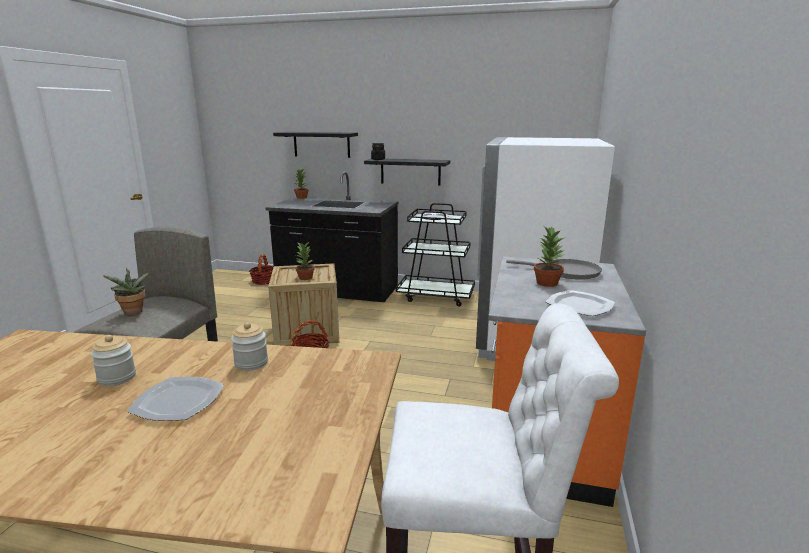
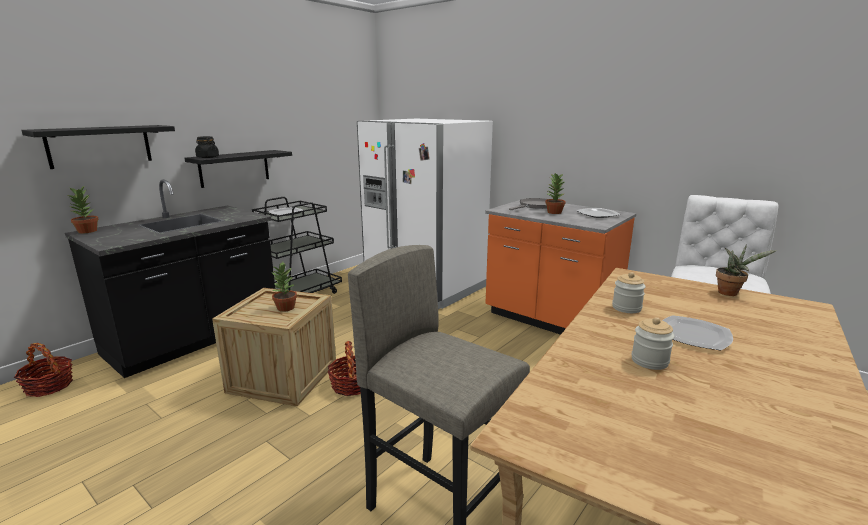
camera: 65 degrees left, 0 degrees up
(133, 313) = (456, 362): potted plant -> potted plant (730, 293)

